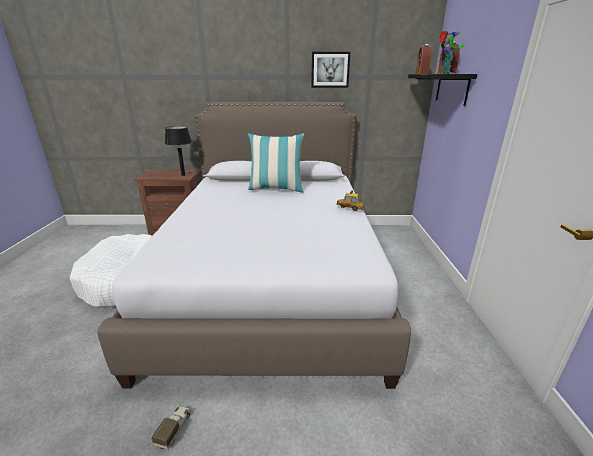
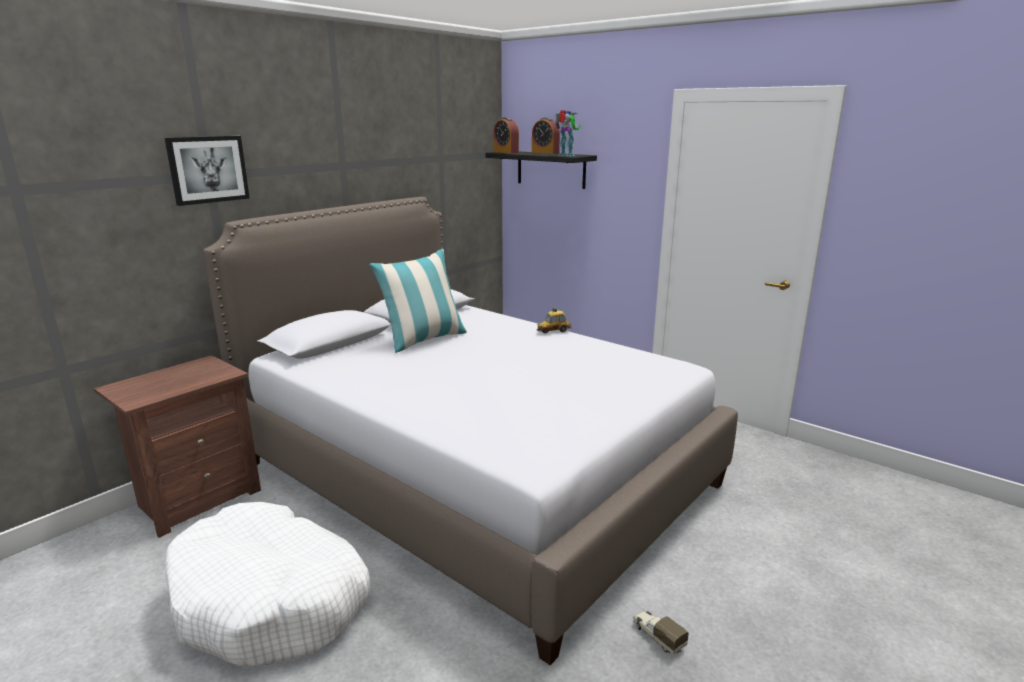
camera: 50 degrees left, 5 degrees down
(183, 175) = (213, 372): black table lamp -> none
(330, 70) = (398, 151): picture -> picture (208, 169)

